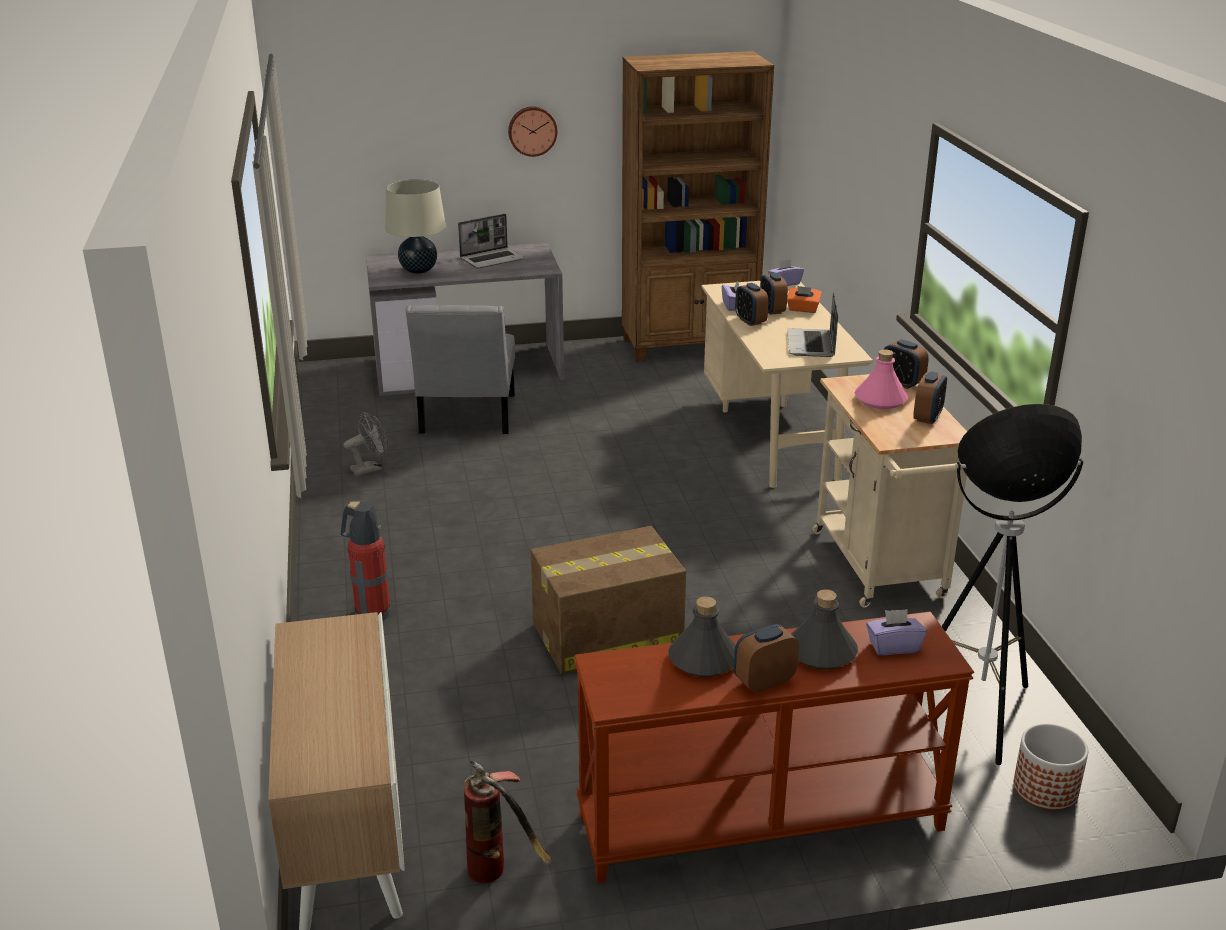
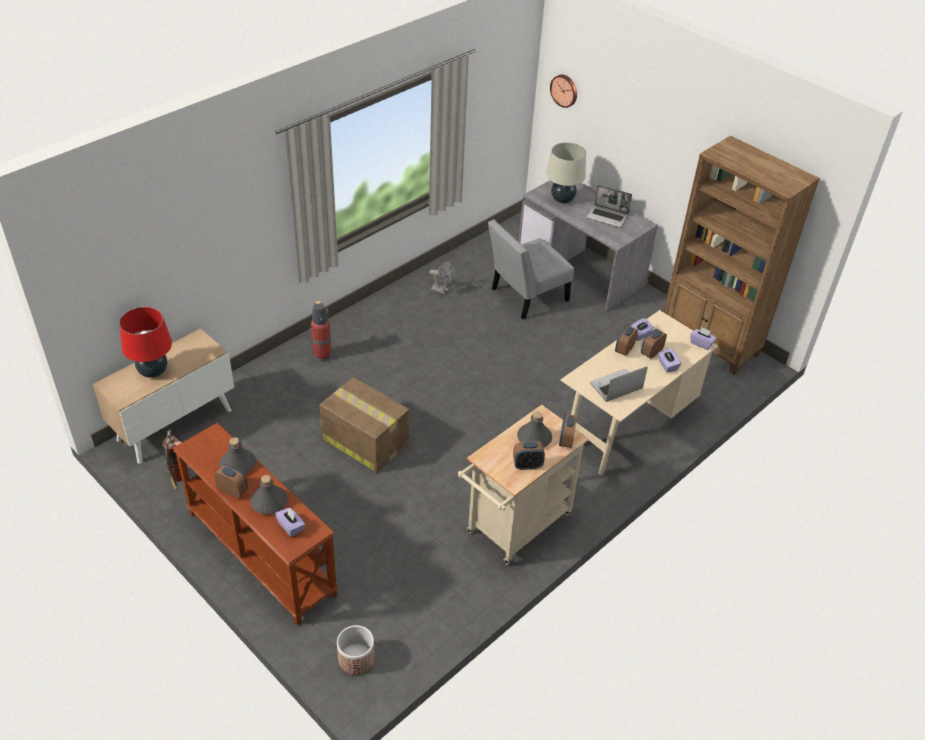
camera: 55 degrees right, 15 degrees up
(329, 709) = (153, 372): none -> red table lamp
(532, 130) = (668, 152): wall clock -> wall clock (564, 90)
(803, 309) = (667, 365): orange tissue box -> purple tissue box
(880, 400) = (534, 438): pink bottle -> grey bottle
(977, 715) = (401, 612): floor lamp -> none

